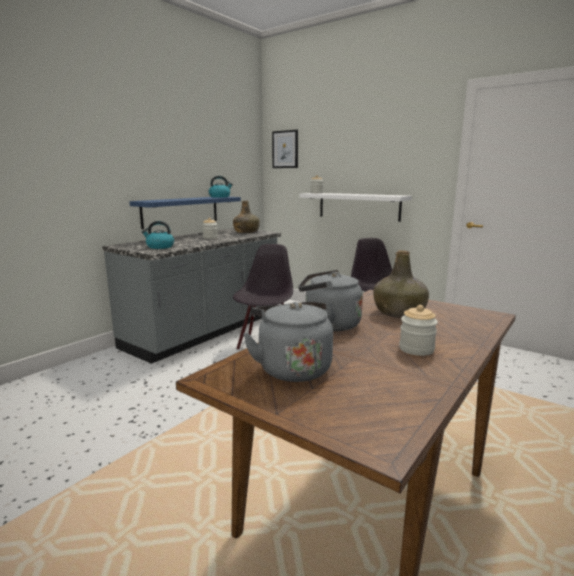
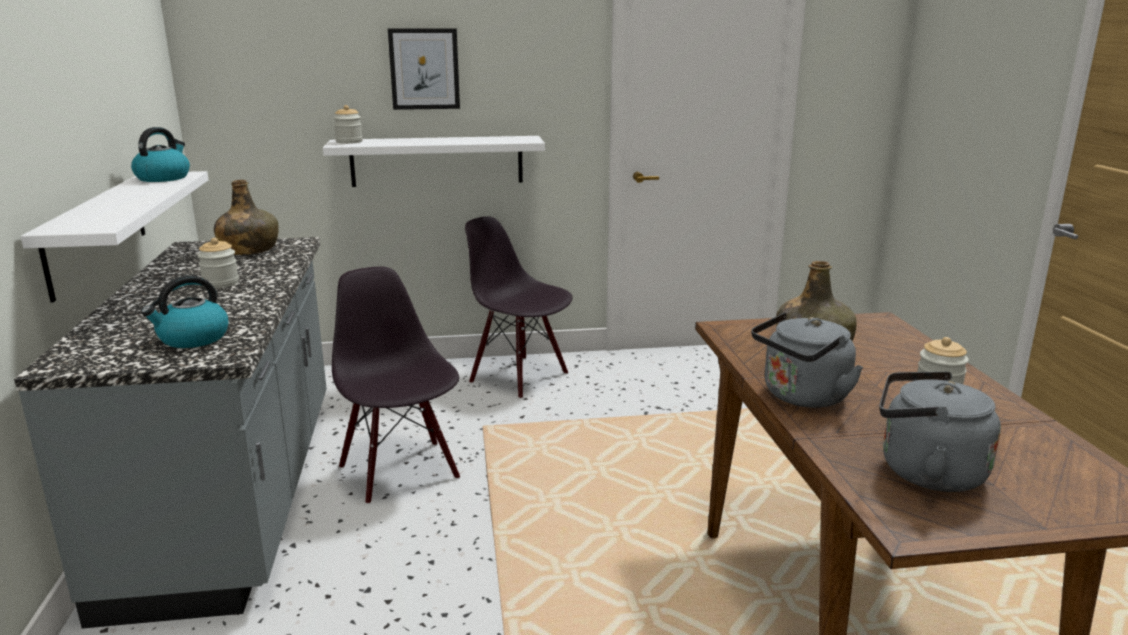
camera: 45 degrees left, 5 degrees up
(181, 211) = (96, 231): blue shelf -> white shelf
(285, 149) = (239, 46): picture -> picture (424, 69)

